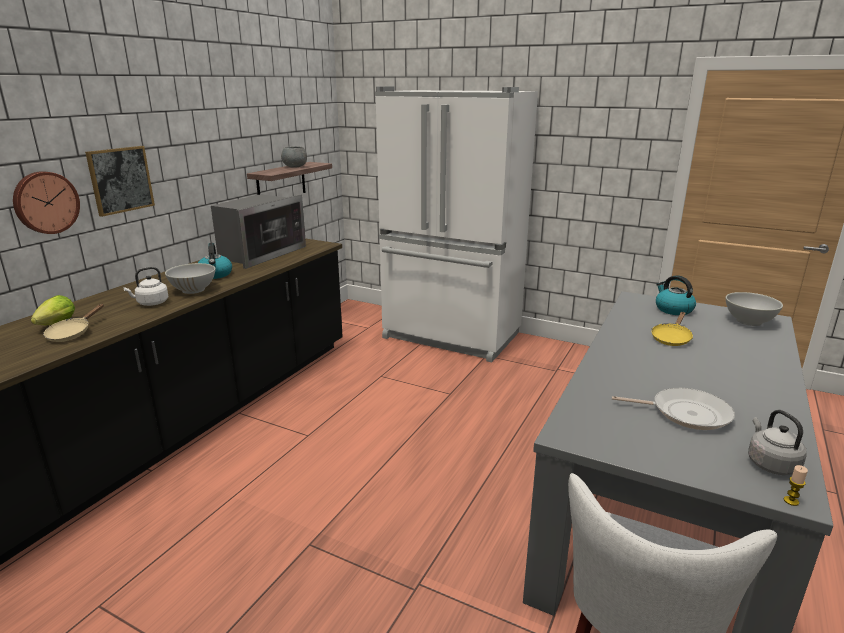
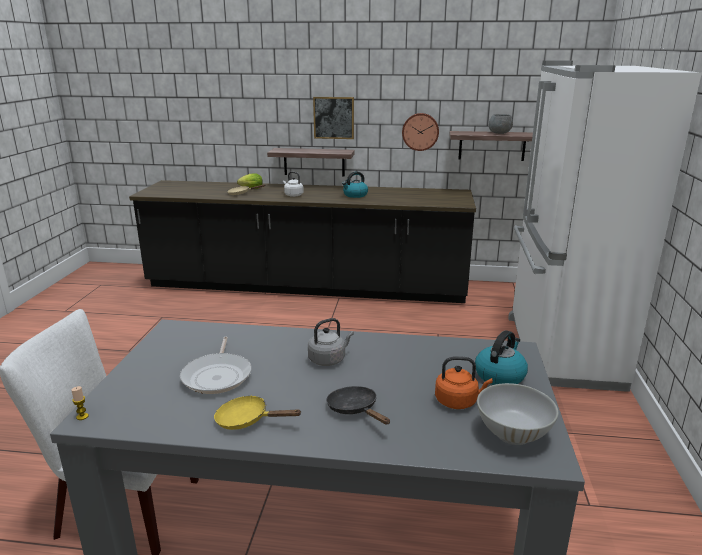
camera: 70 degrees right, 0 degrees up
(45, 202) = (284, 123): wall clock -> wall clock (420, 131)
(105, 253) = (314, 162): none -> shelf
(193, 290) = (322, 197): white bowl -> none
(260, 253) = (413, 195): microwave -> none
(671, 338) = (396, 372): yellow frying pan -> yellow frying pan (247, 420)
(712, 327) = (458, 401): none -> orange kettle
(733, 361) = (355, 409): none -> black frying pan
(770, 463) = (137, 412): grey kettle -> grey kettle (328, 359)

